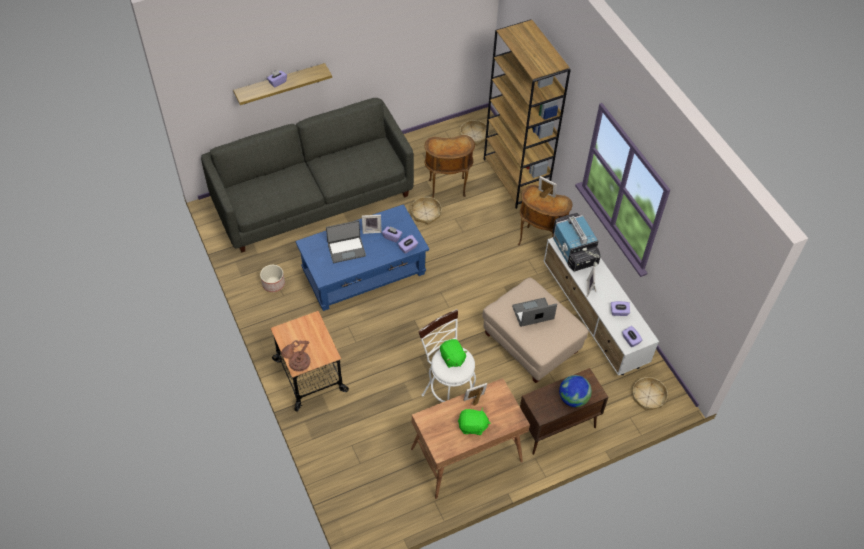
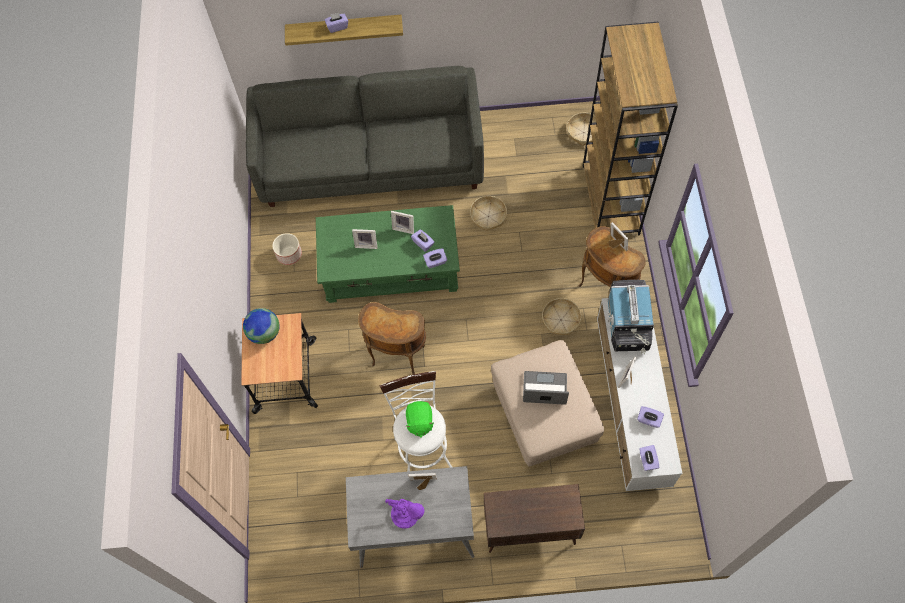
camera: 25 degrees right, 10 degrees up
(298, 363) = (254, 370): brown table lamp -> none
(346, 249) = (366, 244): laptop -> picture frame
(364, 272) = (391, 268): blue coffee table -> green coffee table
(447, 189) = (525, 193): brown side table -> brown side table (397, 357)
(466, 456) = (414, 528): brown desk -> grey desk
(472, 426) = (407, 515): green plush toy -> purple table lamp
(573, 398) = (541, 517): globe -> globe (264, 333)
(648, 397) = (654, 527): basket -> basket (561, 320)

